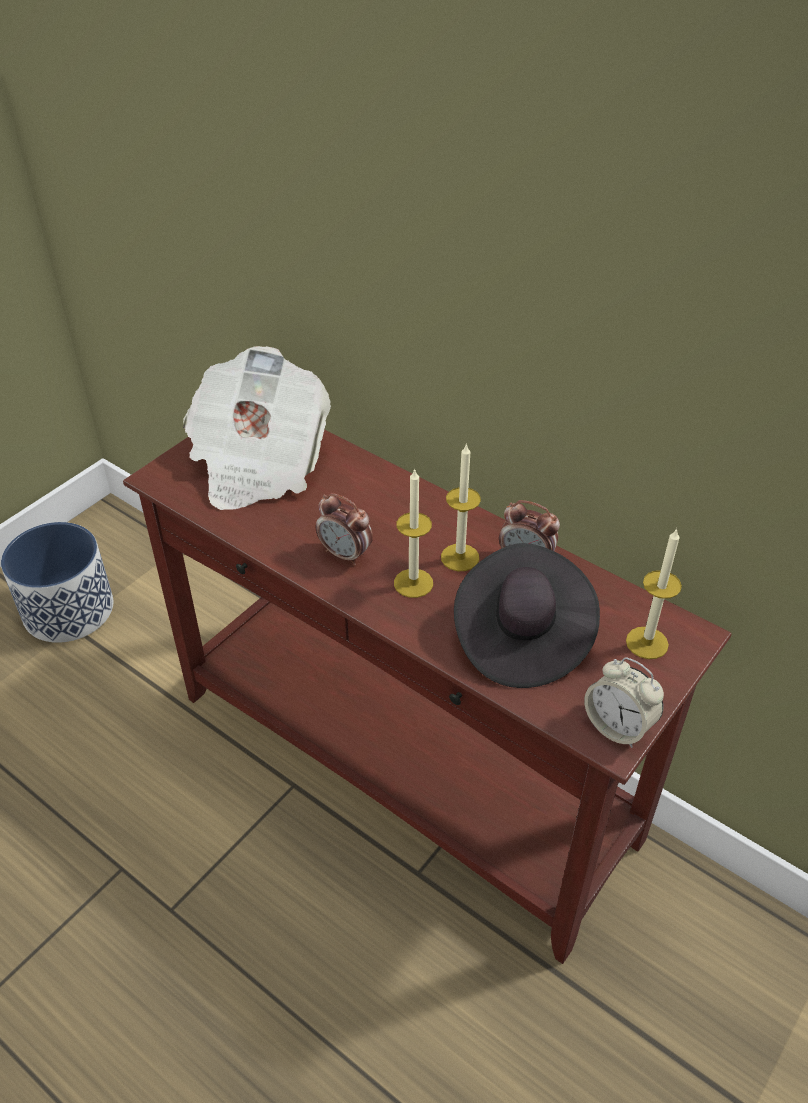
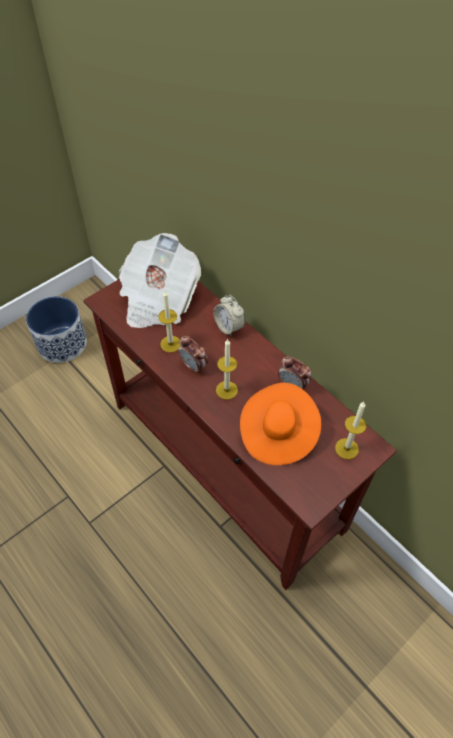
camera: 10 degrees right, 10 degrees up
(460, 557) = (256, 378): candle -> candle (170, 344)
(521, 637) = (277, 433): black hat -> orange hat
(618, 726) = (316, 496): alarm clock -> alarm clock (229, 327)

